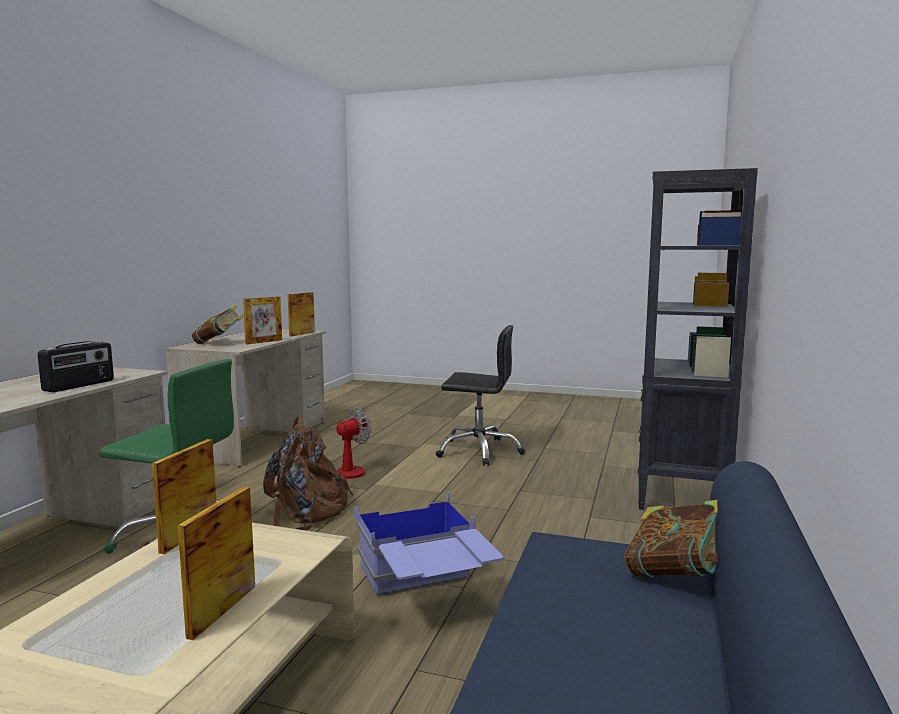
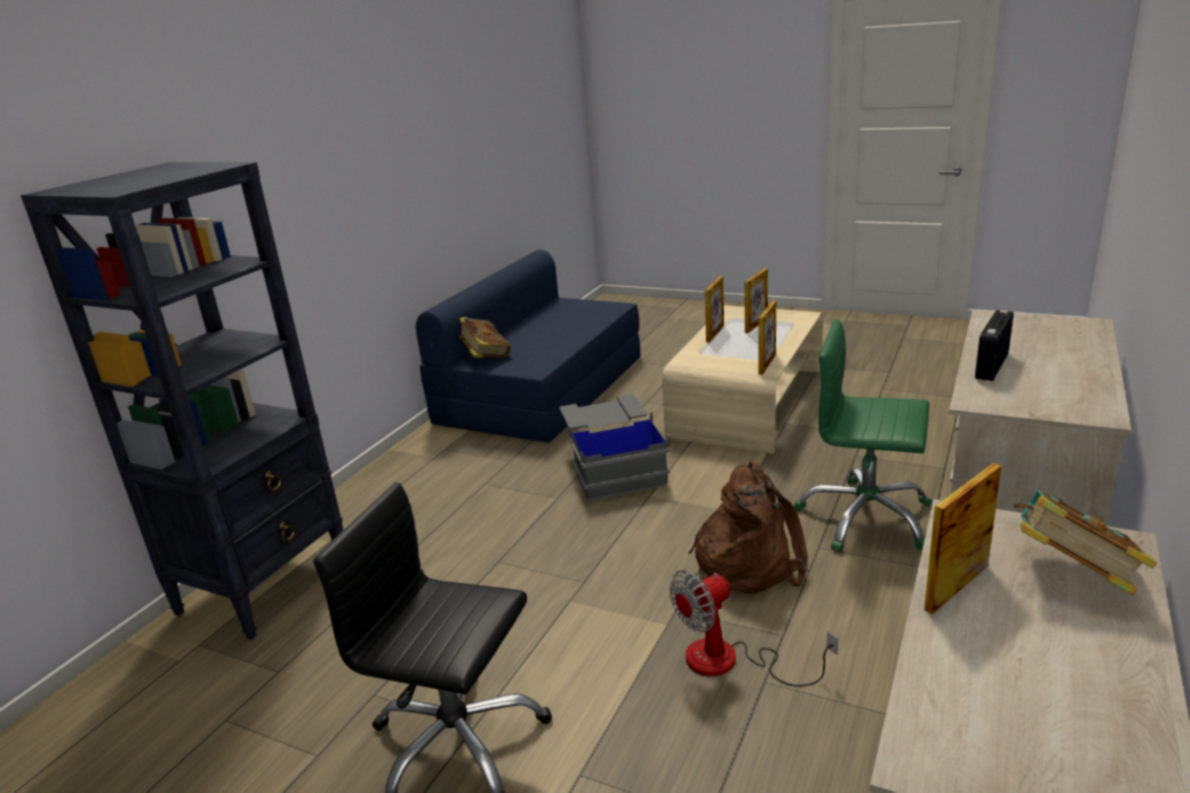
camera: 170 degrees left, 15 degrees up
(302, 334) = (922, 706): picture frame -> picture frame (756, 325)
(425, 591) = (613, 466): blue storage box -> grey storage box

